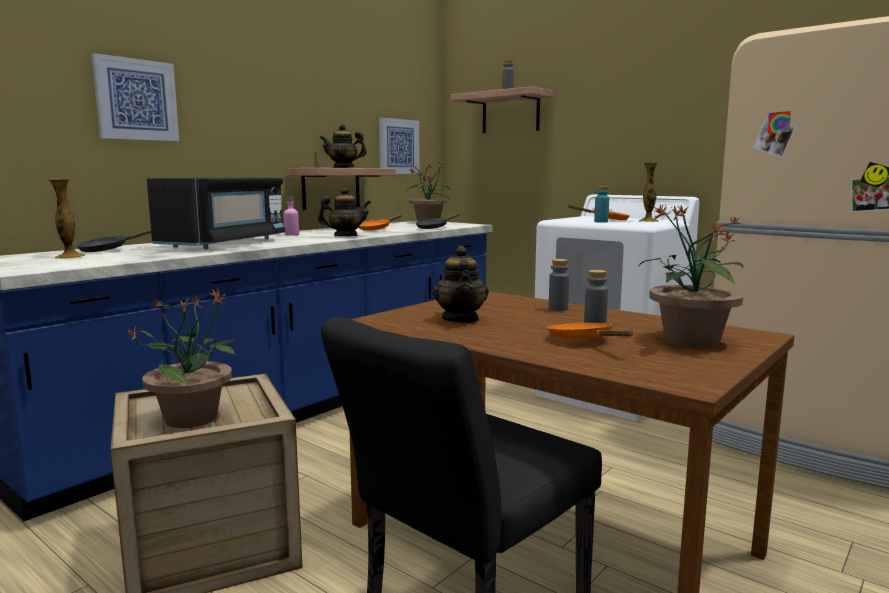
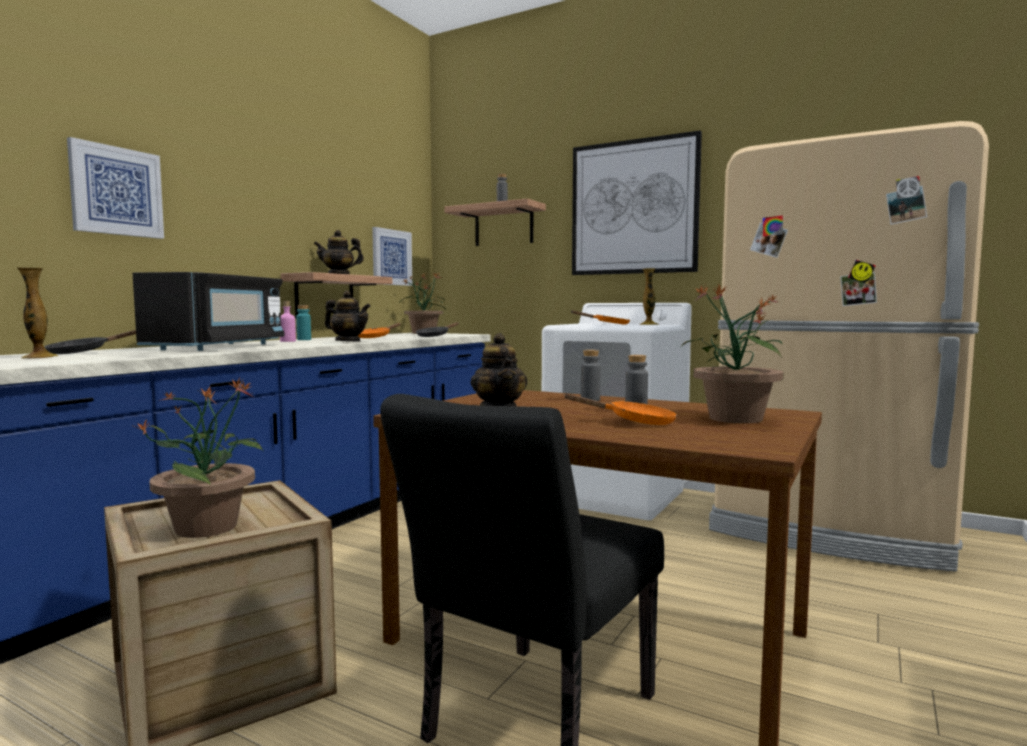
camera: 10 degrees left, 5 degrees down
(345, 236) = (348, 341): teapot -> teapot turned 45 degrees clockwise
(584, 341) = (634, 422): orange frying pan -> orange frying pan turned 135 degrees clockwise
(601, 222) = (605, 325): turquoise bottle -> turquoise bottle (304, 339)
(643, 94) = (633, 207): none -> picture

